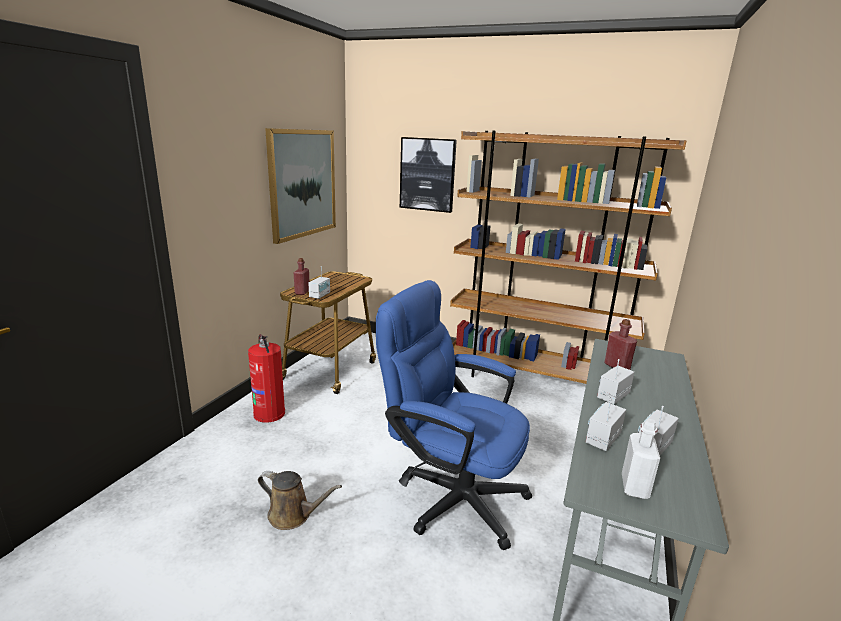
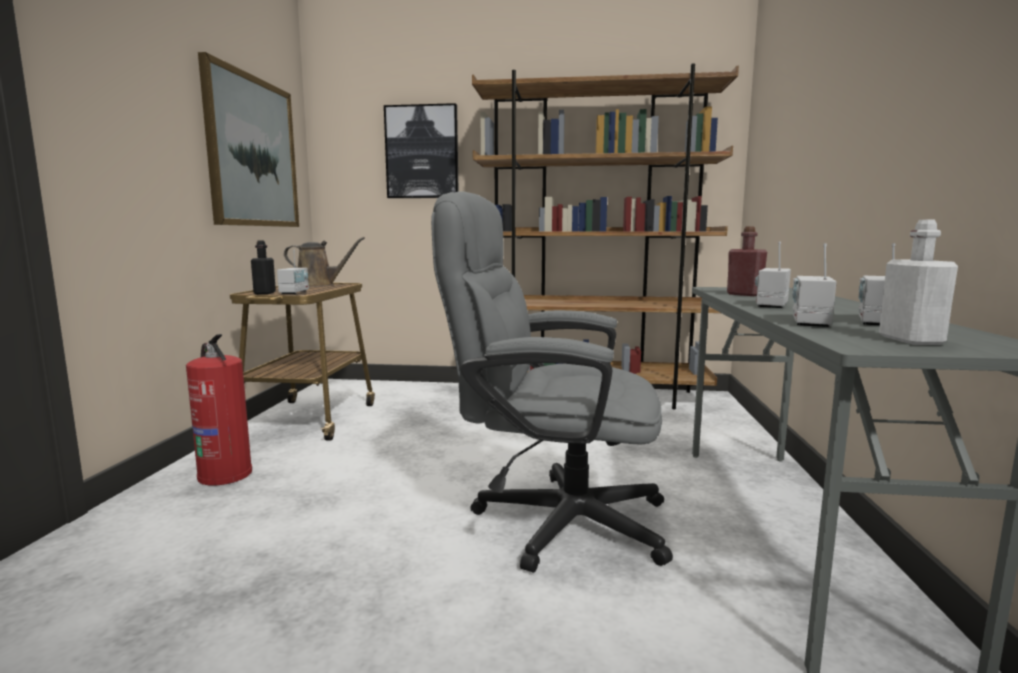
camera: 15 degrees left, 10 degrees down
(293, 515) = (307, 589): brown watering can -> brown watering can (319, 285)
(302, 292) = (265, 293): red bottle -> black bottle
(451, 495) = (552, 519): blue office chair -> grey office chair

